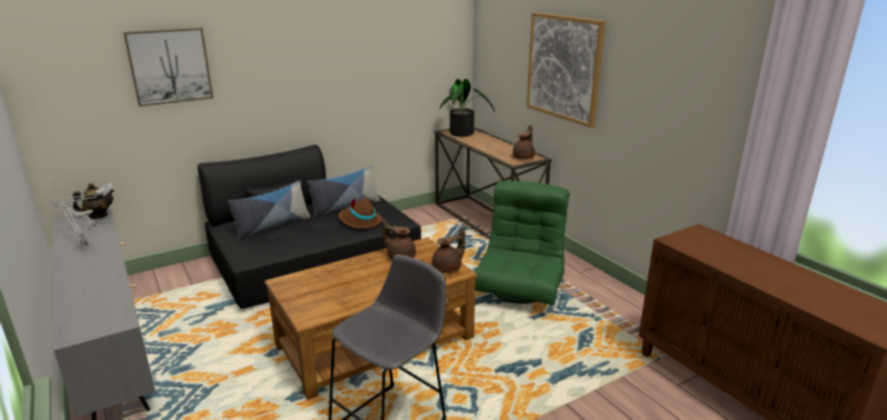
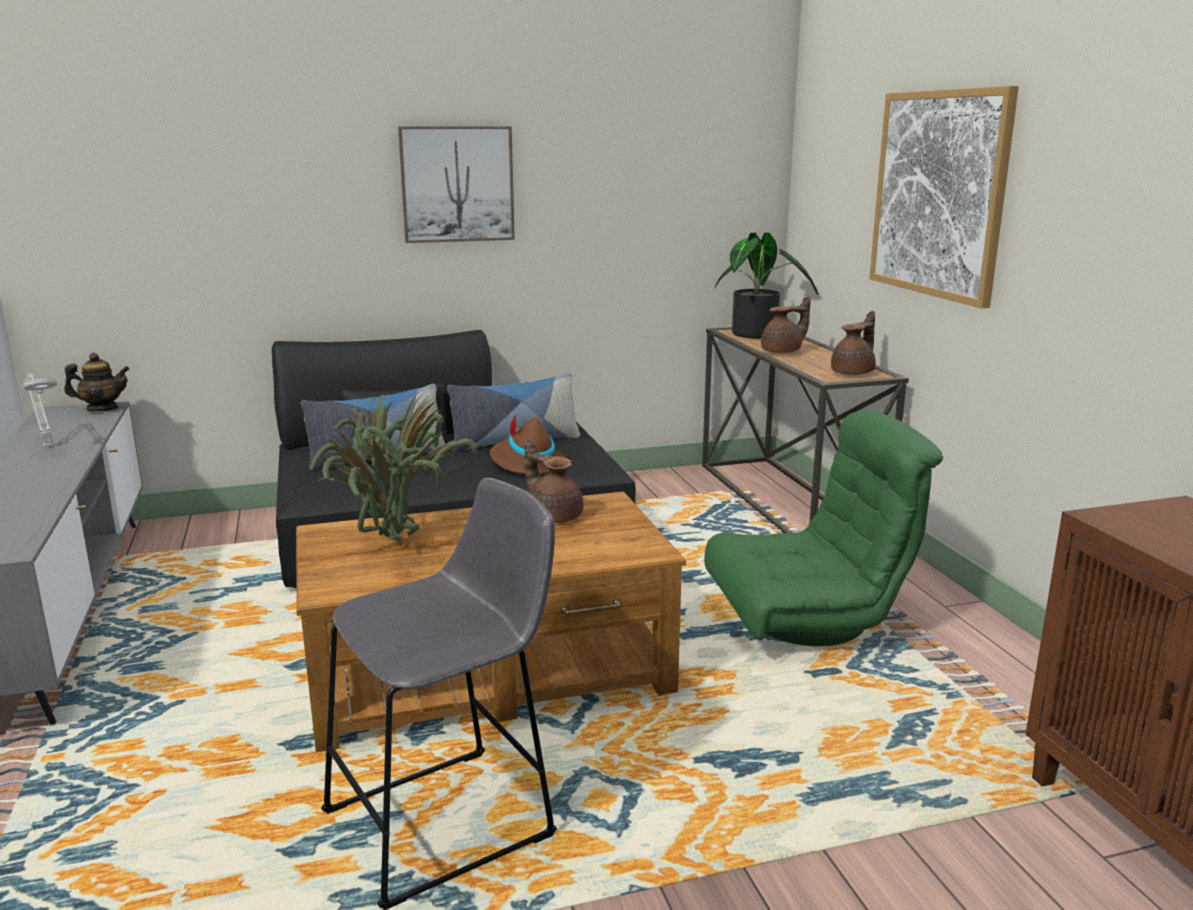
camera: 15 degrees right, 5 degrees down
(91, 229) = (78, 425): grey table lamp -> none
(170, 66) = (240, 172): picture -> picture (457, 184)
(327, 287) = (393, 548): none -> potted plant
(448, 268) = (633, 543): brown teapot -> brown teapot (783, 352)
(520, 289) = (807, 621): green armchair -> green armchair turned 45 degrees clockwise

